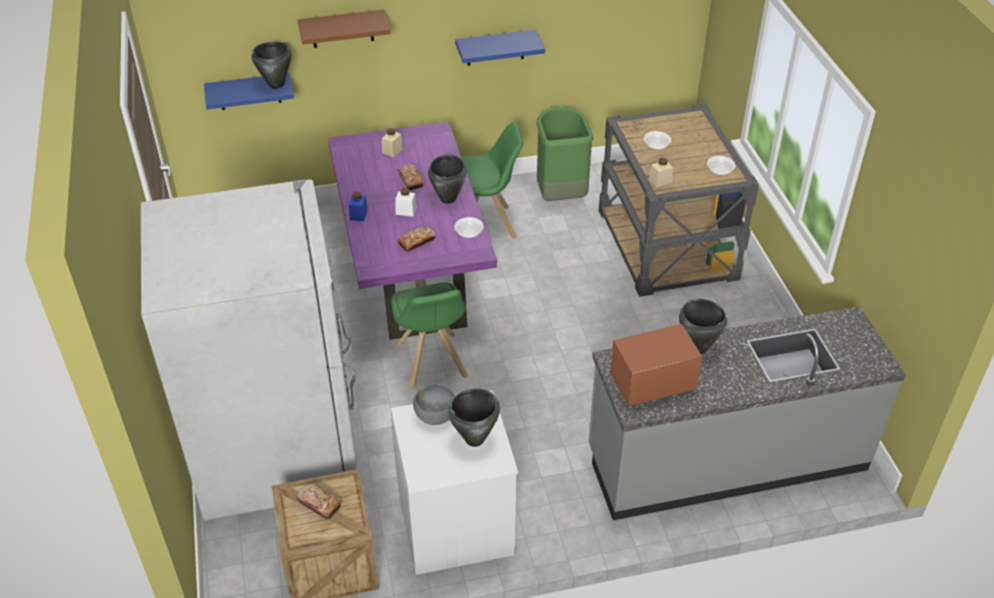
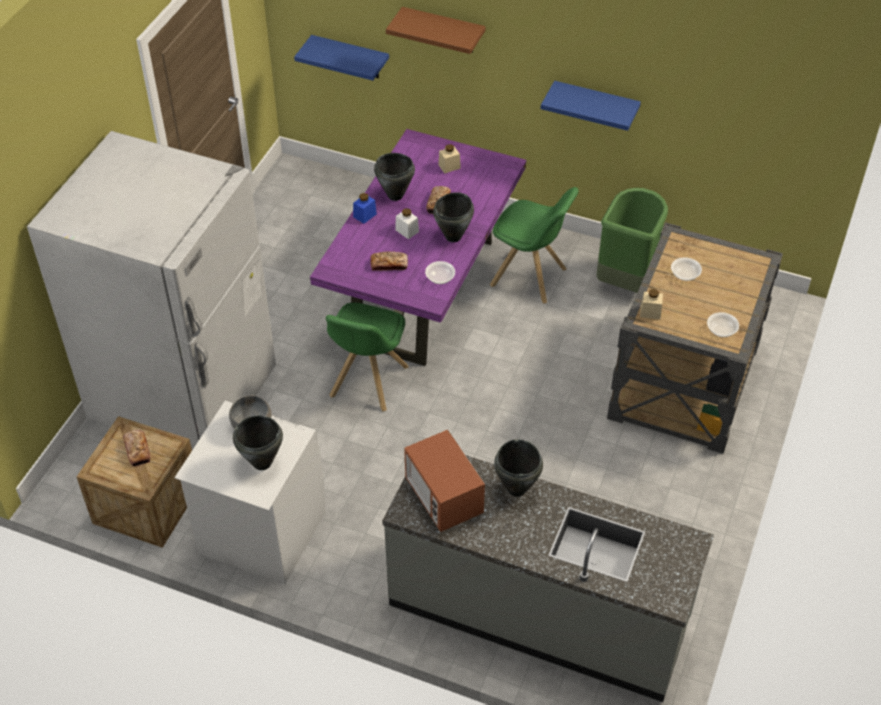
camera: 35 degrees right, 5 degrees up
(276, 85) = (367, 61): black cooking pot -> black cooking pot (395, 196)
(652, 383) = (443, 498): microwave -> microwave turned 135 degrees counterclockwise

